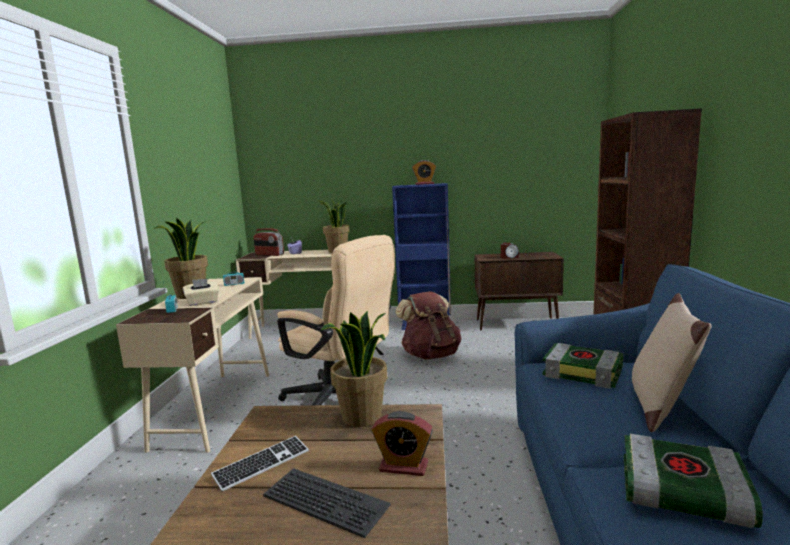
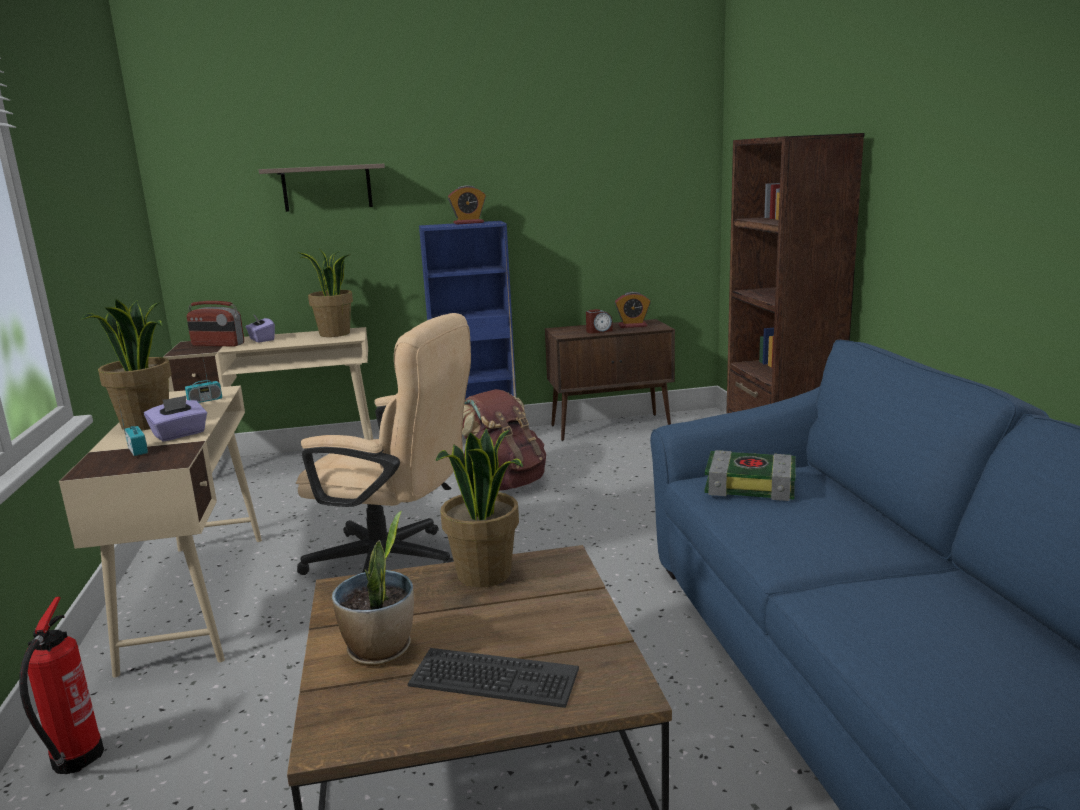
camera: 15 degrees left, 5 degrees up
(94, 505) = (74, 761): none -> fire extinguisher
(202, 302) = (180, 434): beige tissue box -> purple tissue box
(262, 464) = (380, 650): keyboard -> potted plant
(340, 162) = (327, 187): none -> shelf
(403, 466) = (572, 625): alarm clock -> alarm clock (632, 326)
(660, 406) = (849, 515): beige pillow -> none
(681, 493) = (896, 602): book -> none

